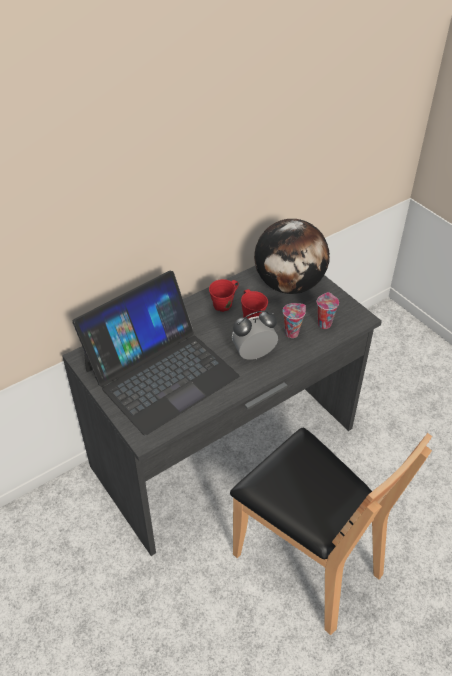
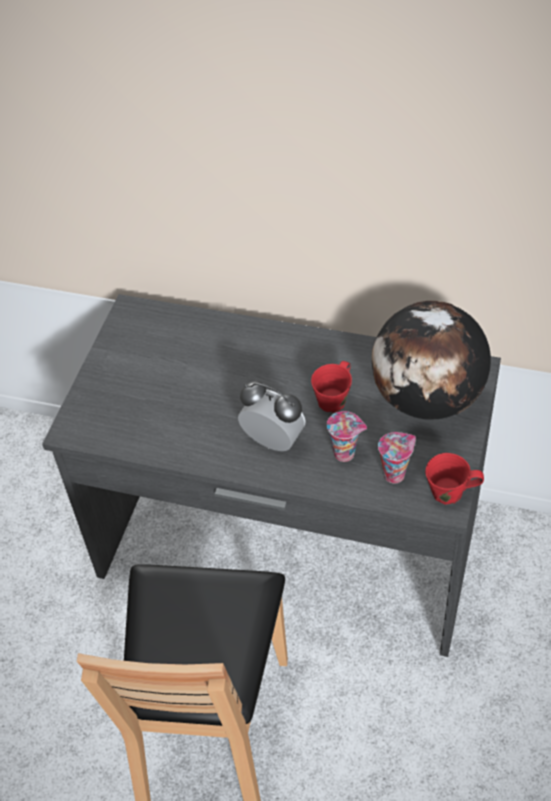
camera: 55 degrees right, 5 degrees up
(160, 372) = (168, 382): laptop -> none
(224, 305) = (325, 363): red mug -> red mug (449, 493)

